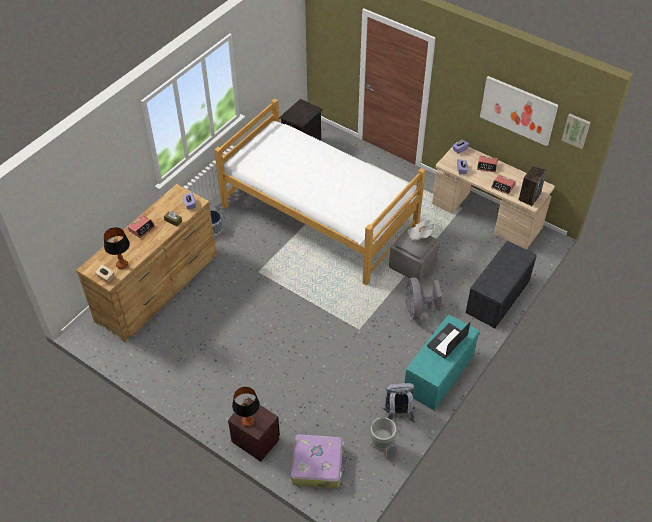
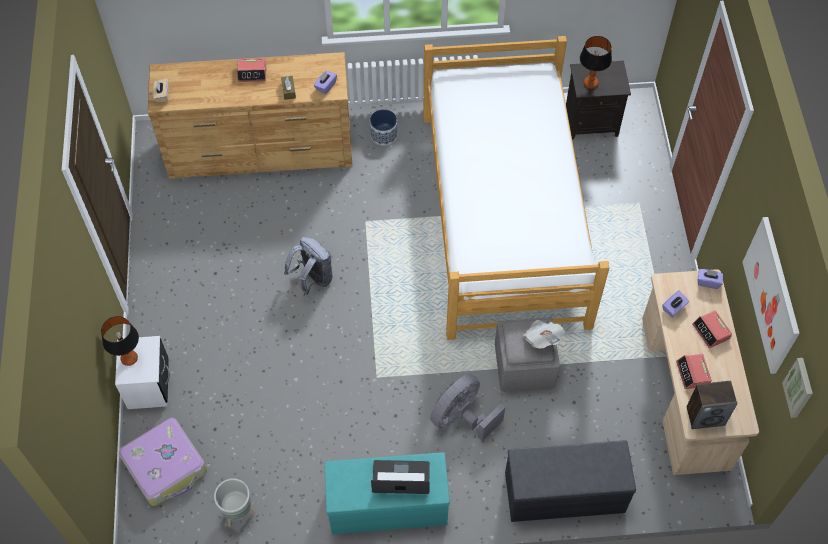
camera: 50 degrees right, 10 degrees up
(122, 265) = (189, 95): table lamp -> table lamp (590, 83)
(255, 440) = (148, 385): brown nightstand -> white nightstand
(397, 413) = (296, 498): grey backpack -> grey backpack (312, 279)

